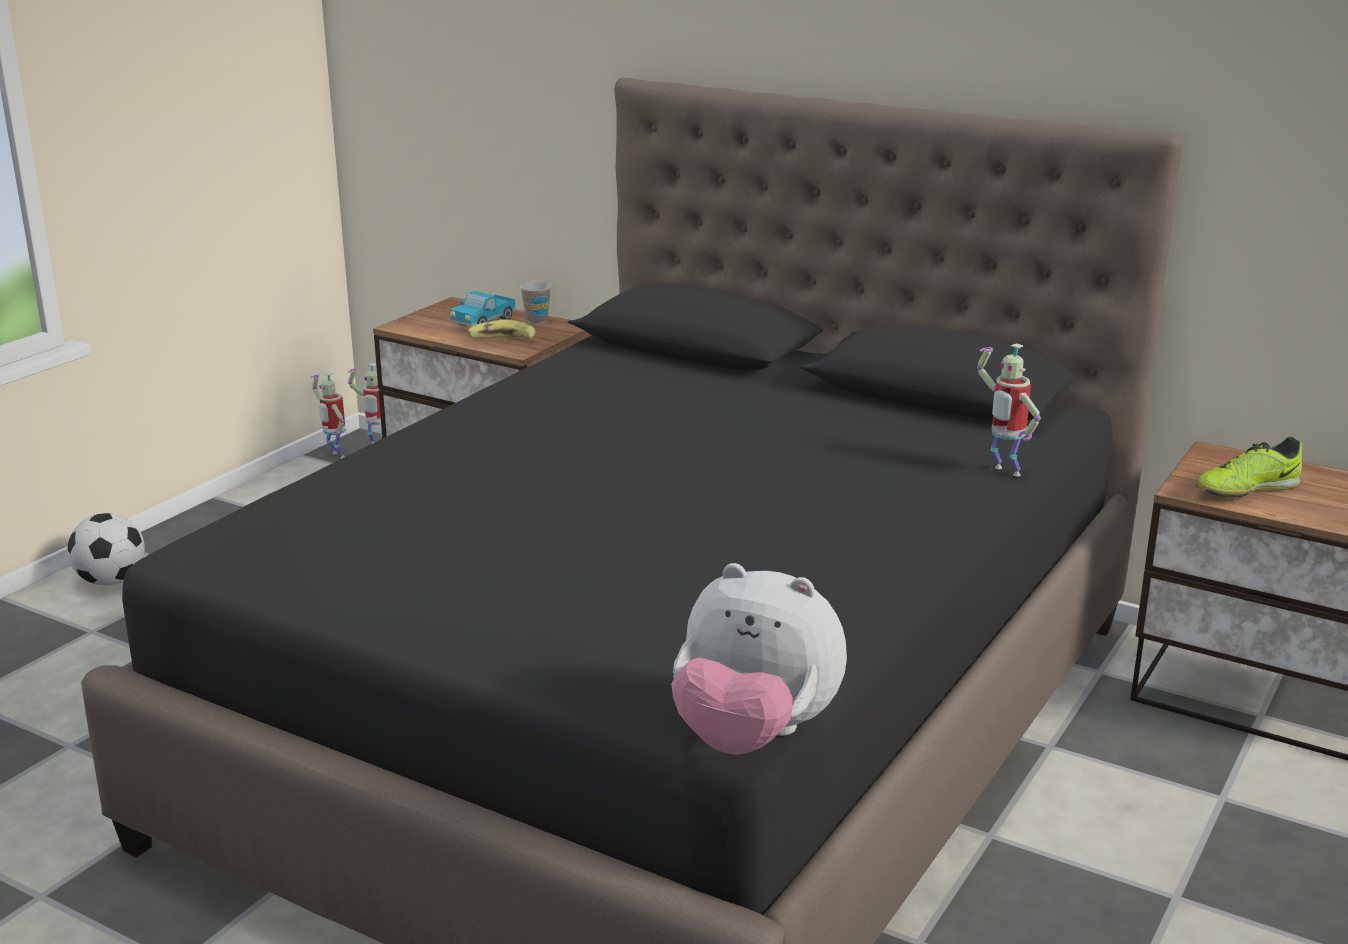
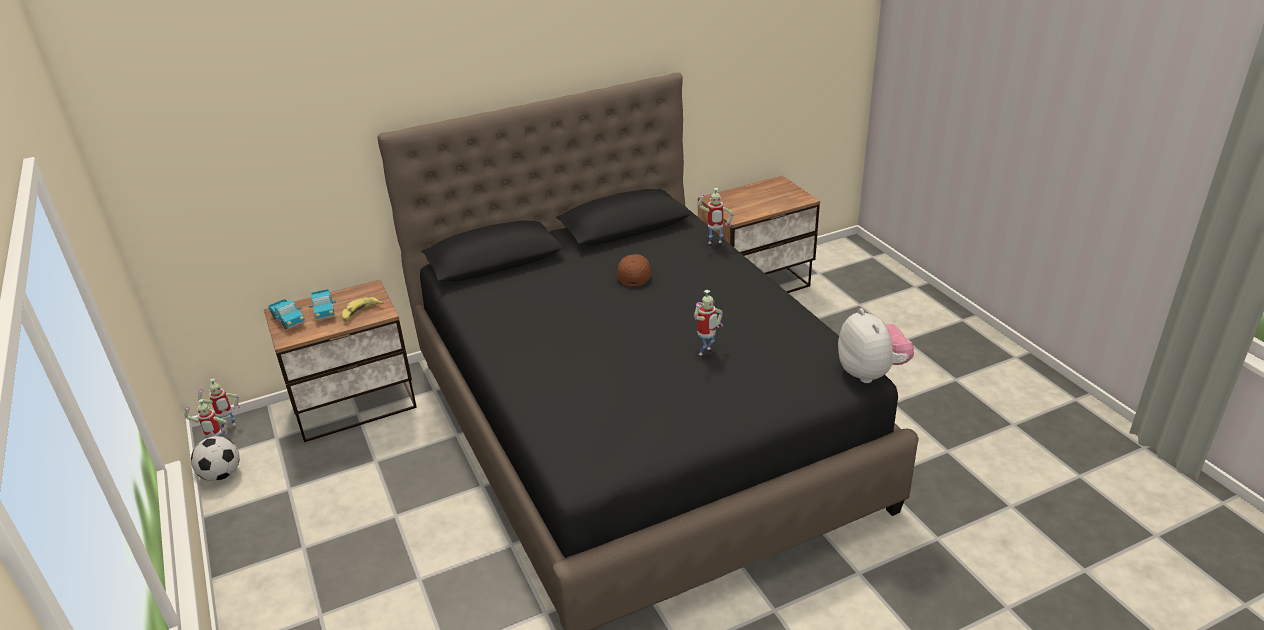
camera: 55 degrees left, 10 degrees up
(112, 581) = (263, 592): football -> football (221, 474)
(441, 314) = (288, 320): none -> toy truck
(537, 320) = (347, 294): cup -> none
(632, 557) = (706, 352): none -> toy robot
(754, 736) = (871, 373): plush toy -> plush toy turned 75 degrees counterclockwise
(796, 441) = (634, 275): none -> brown cap
(1246, 490) = (748, 207): shoe -> none

